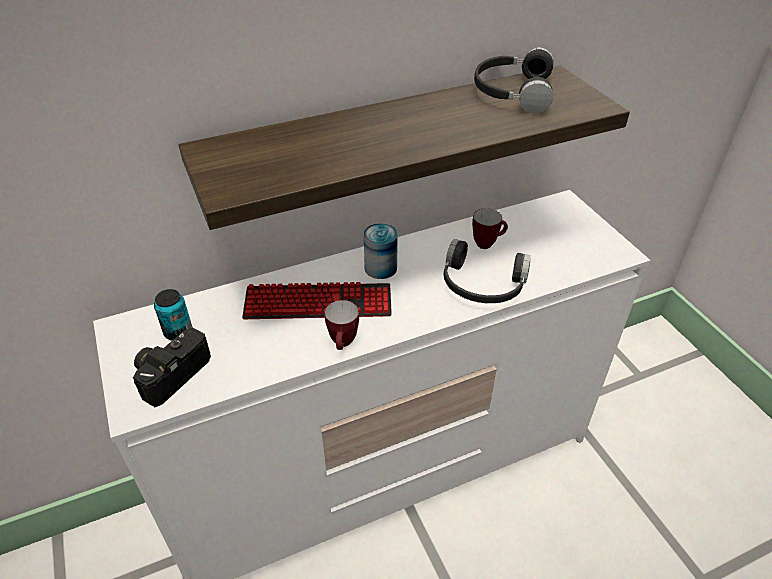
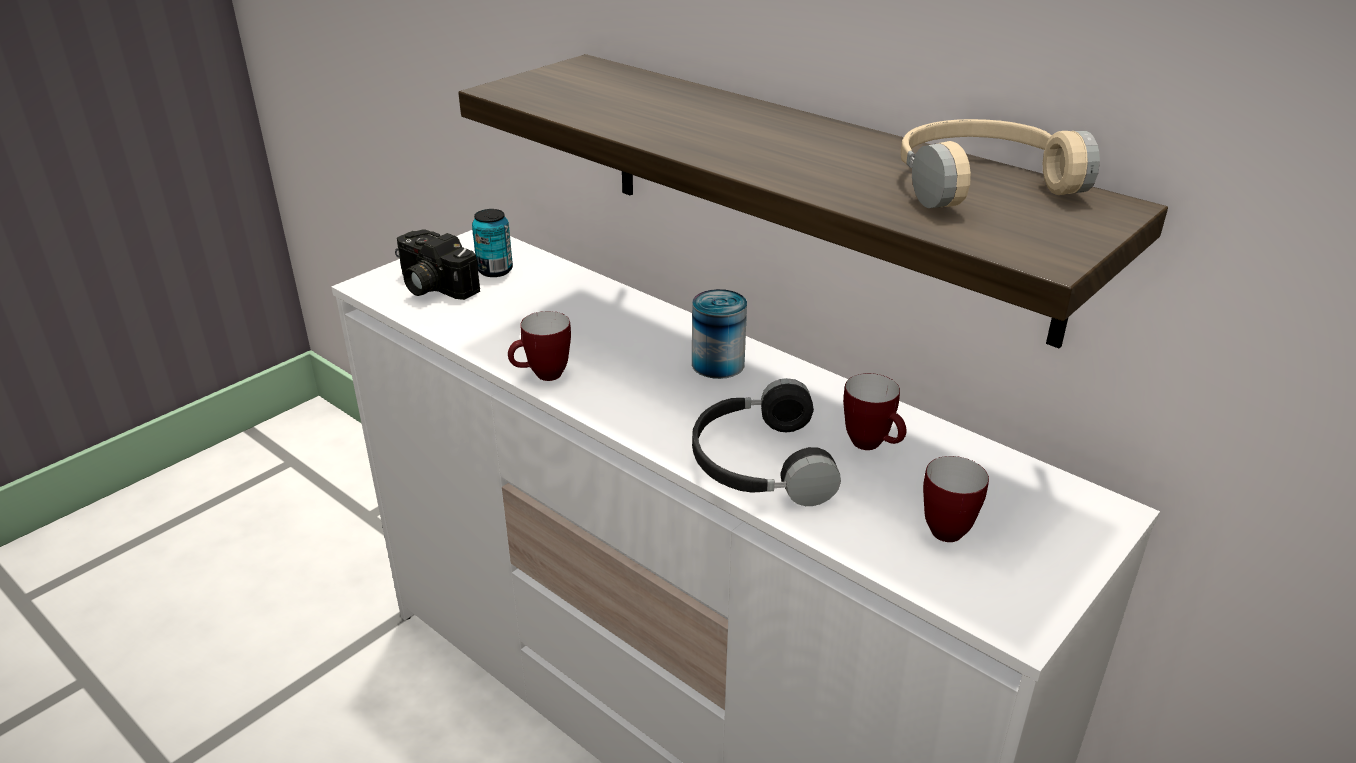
camera: 65 degrees right, 10 degrees down
(171, 373) = (431, 286): camera -> camera turned 150 degrees counterclockwise
(318, 303) = (606, 338): keyboard -> none
(511, 92) = (979, 181): black headphones -> beige headphones
(558, 246) = (950, 528): none -> mug

